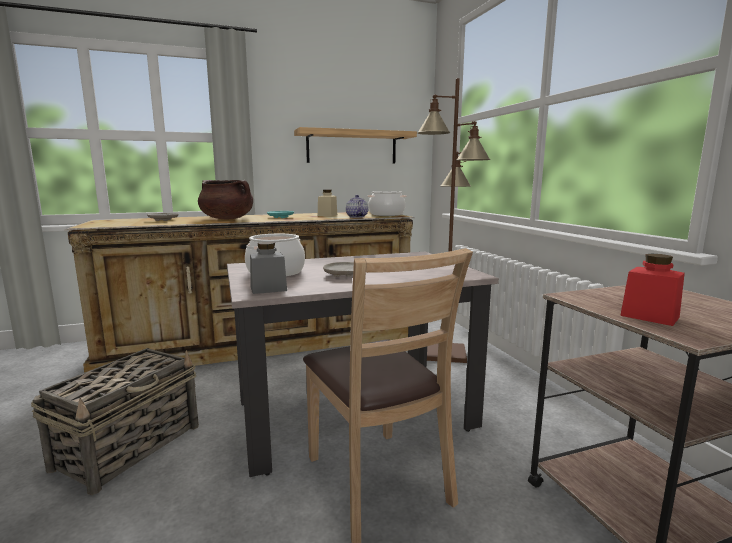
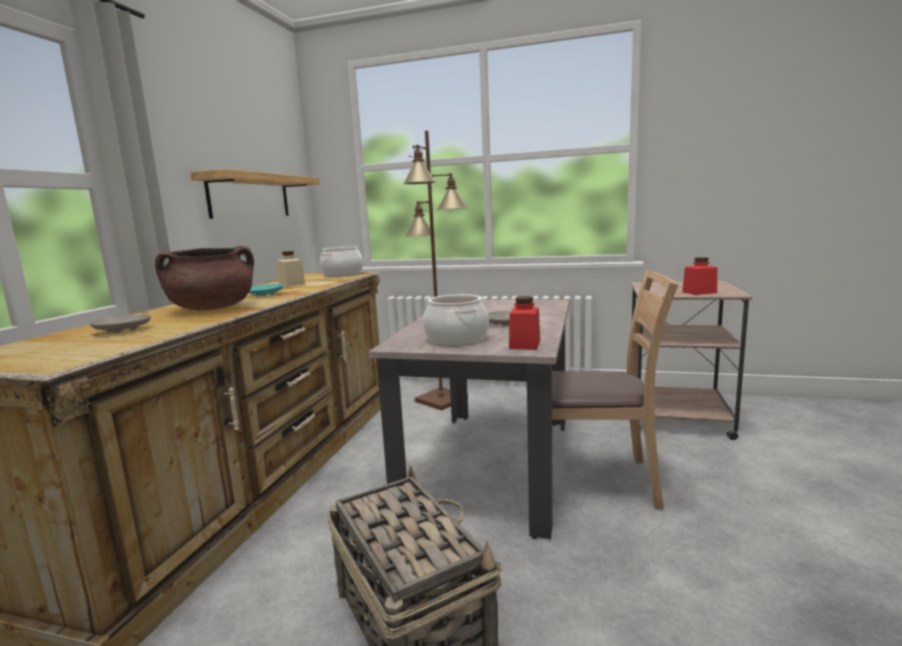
camera: 55 degrees left, 0 degrees up
(268, 289) = (525, 344): grey jar -> red jar
(356, 217) = (336, 280): teapot -> none

